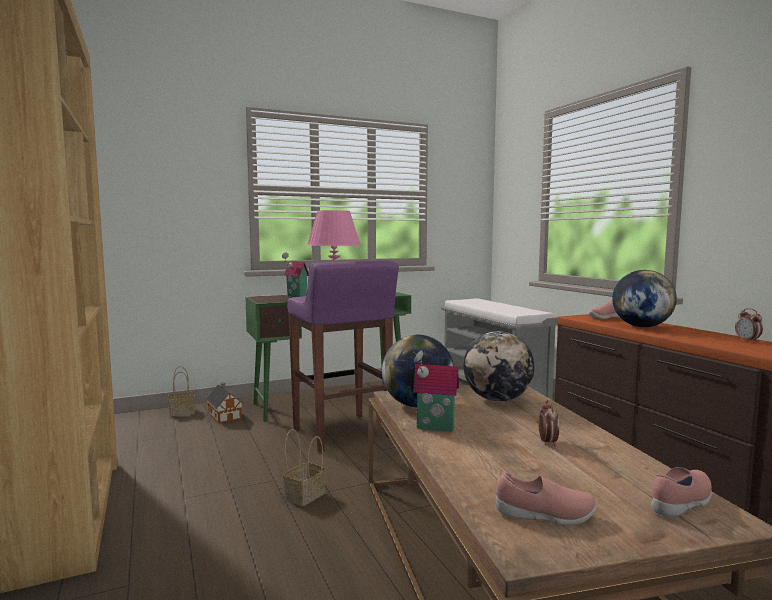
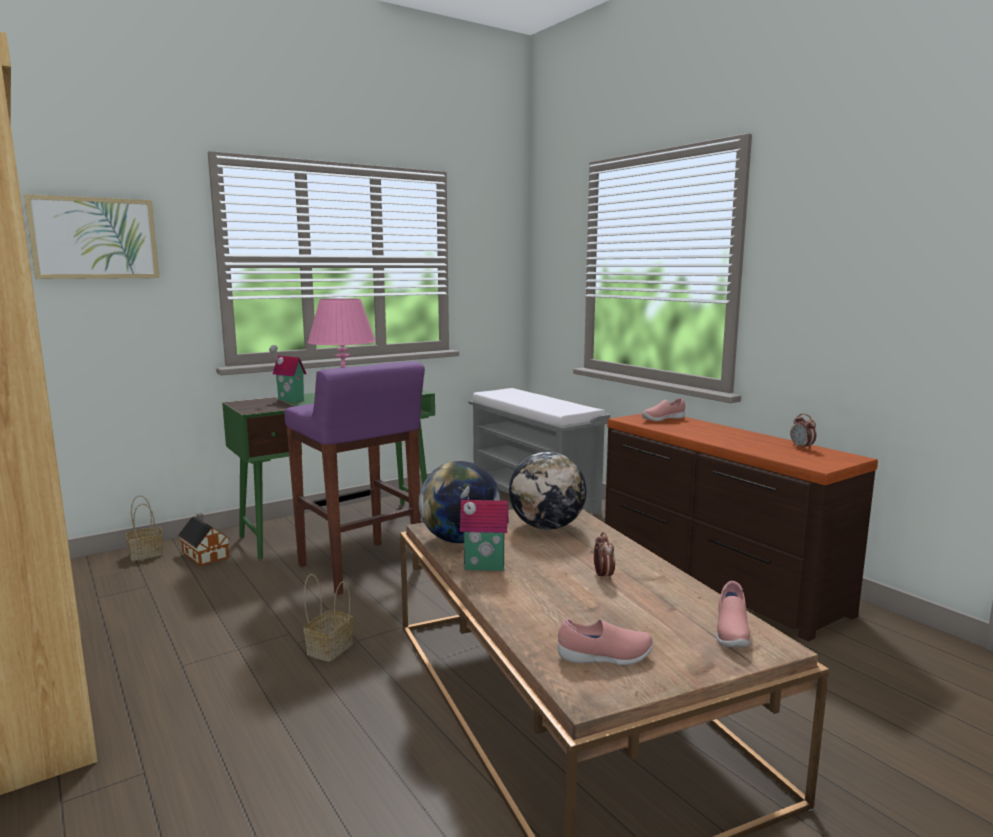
camera: 10 degrees left, 5 degrees up
(160, 170) = (94, 238): none -> picture
(641, 326) = (698, 431): globe -> none
(682, 503) = (730, 632): pink shoe -> pink shoe turned 150 degrees clockwise

